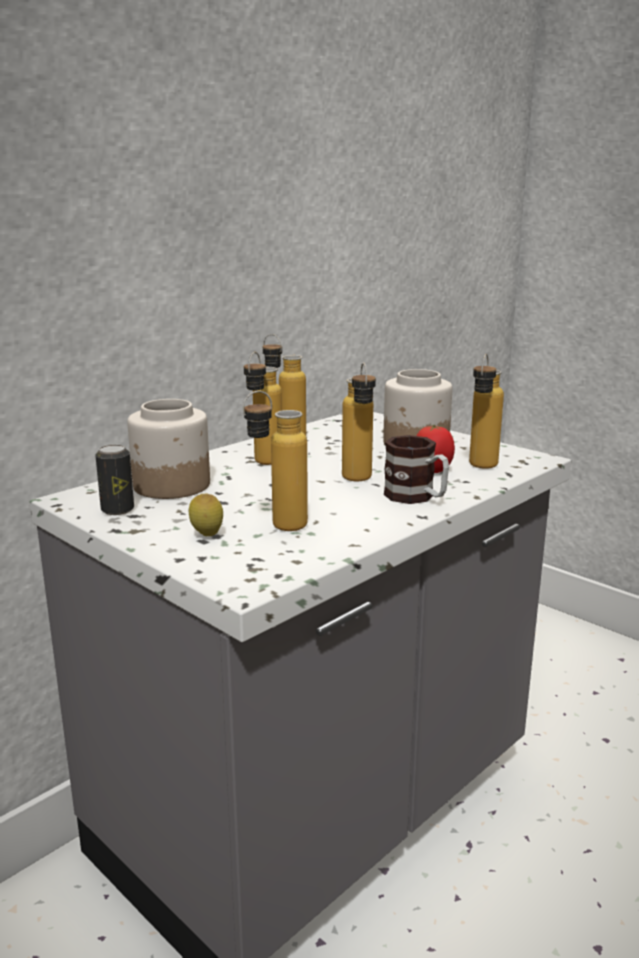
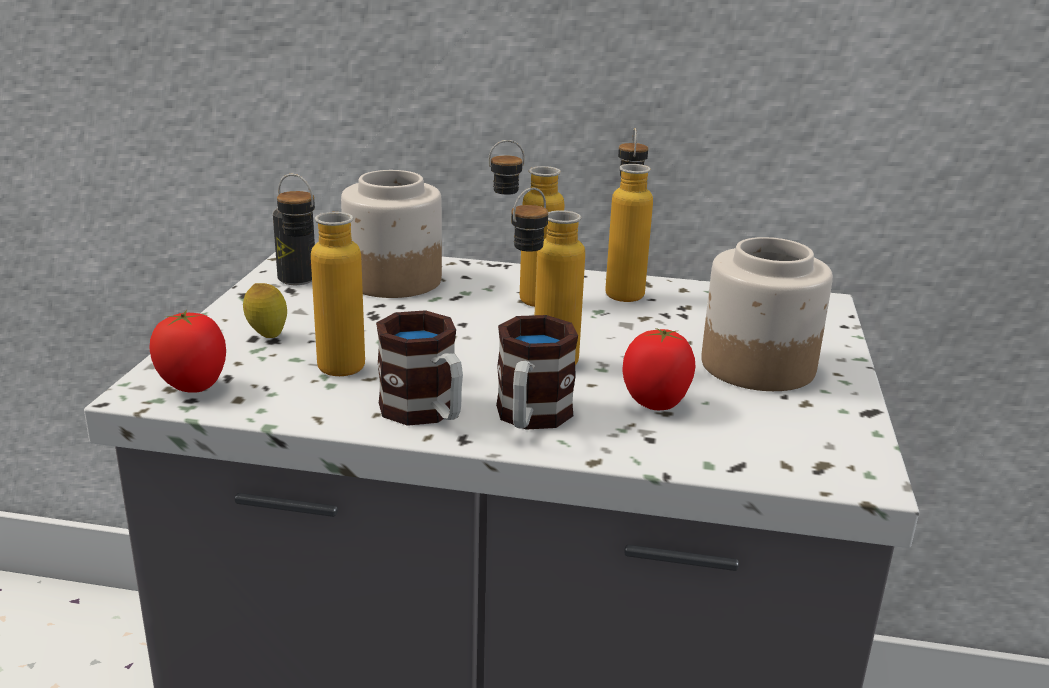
camera: 55 degrees right, 5 degrees up
(261, 571) = (194, 388): none -> tomato
(381, 518) = (426, 413): none -> mug
(480, 468) = (727, 437): bottle -> none

